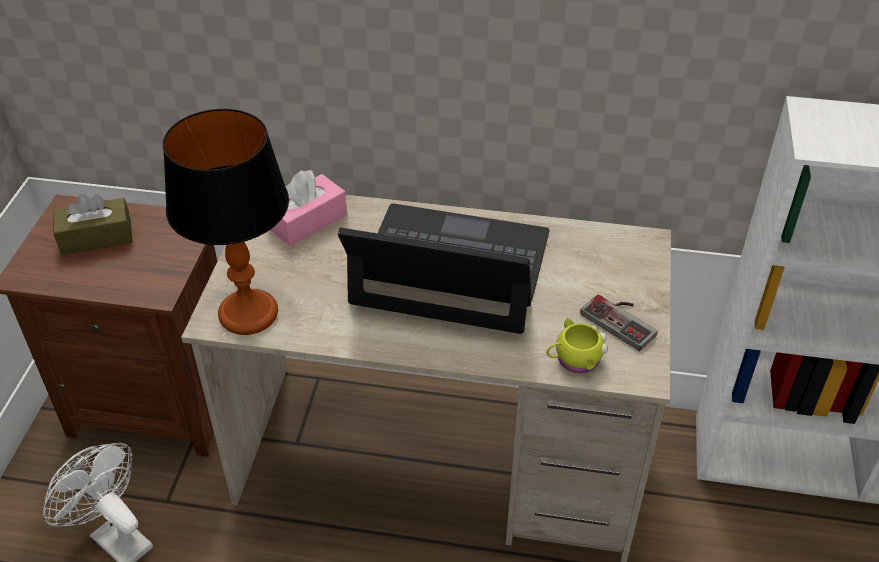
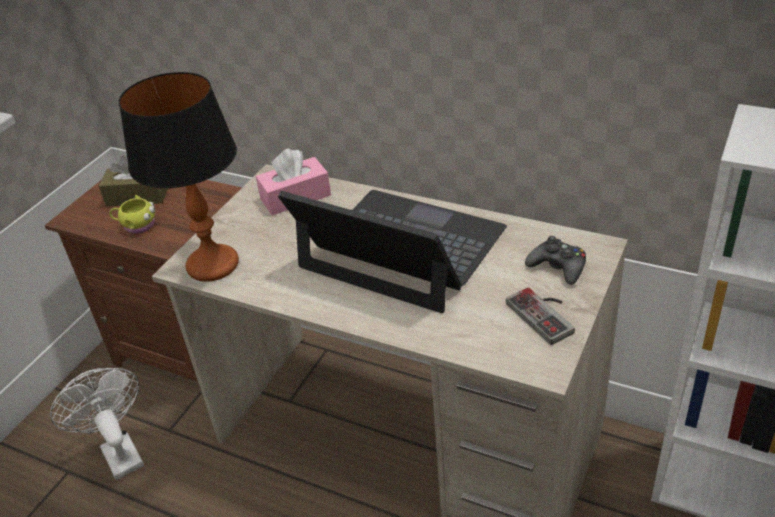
camera: 20 degrees right, 5 degrees down
(574, 359) = (483, 343): yellow mug -> yellow mug (137, 225)
(616, 268) = (558, 267): none -> black game controller

